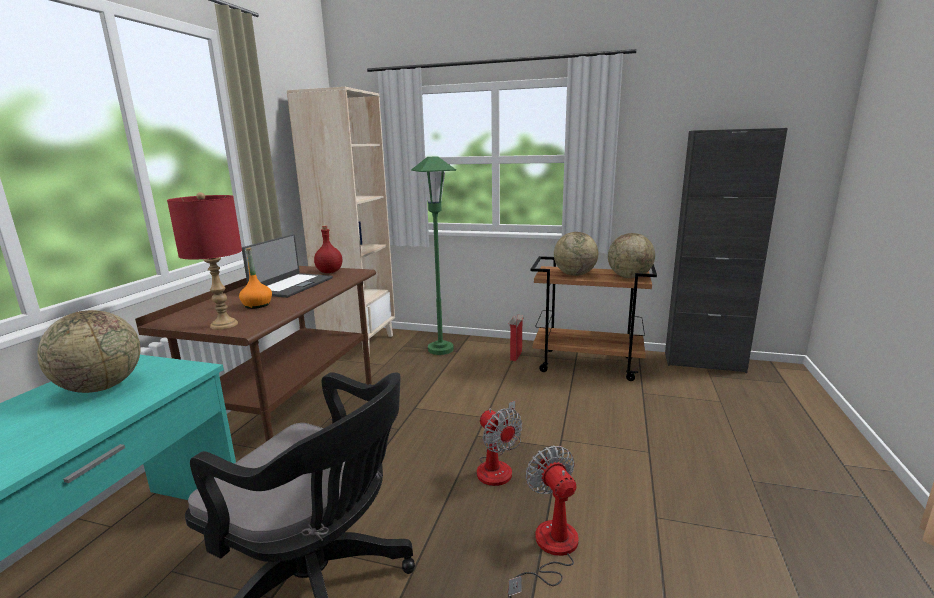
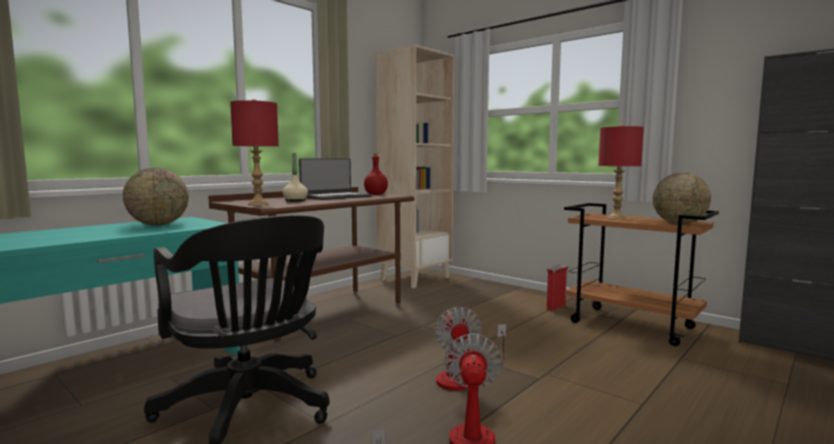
camera: 25 degrees right, 10 degrees down
(257, 305) = (295, 200): orange bottle -> beige bottle
(440, 349) = (484, 292): green floor lamp -> none
(574, 274) = (616, 218): globe -> red table lamp

